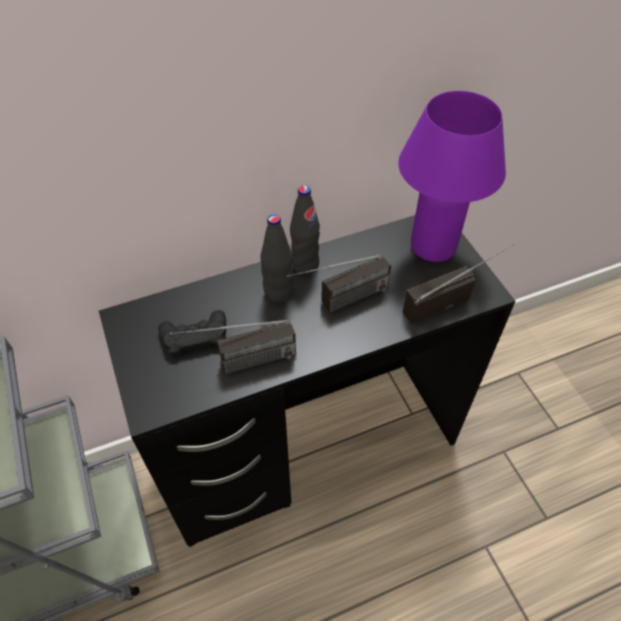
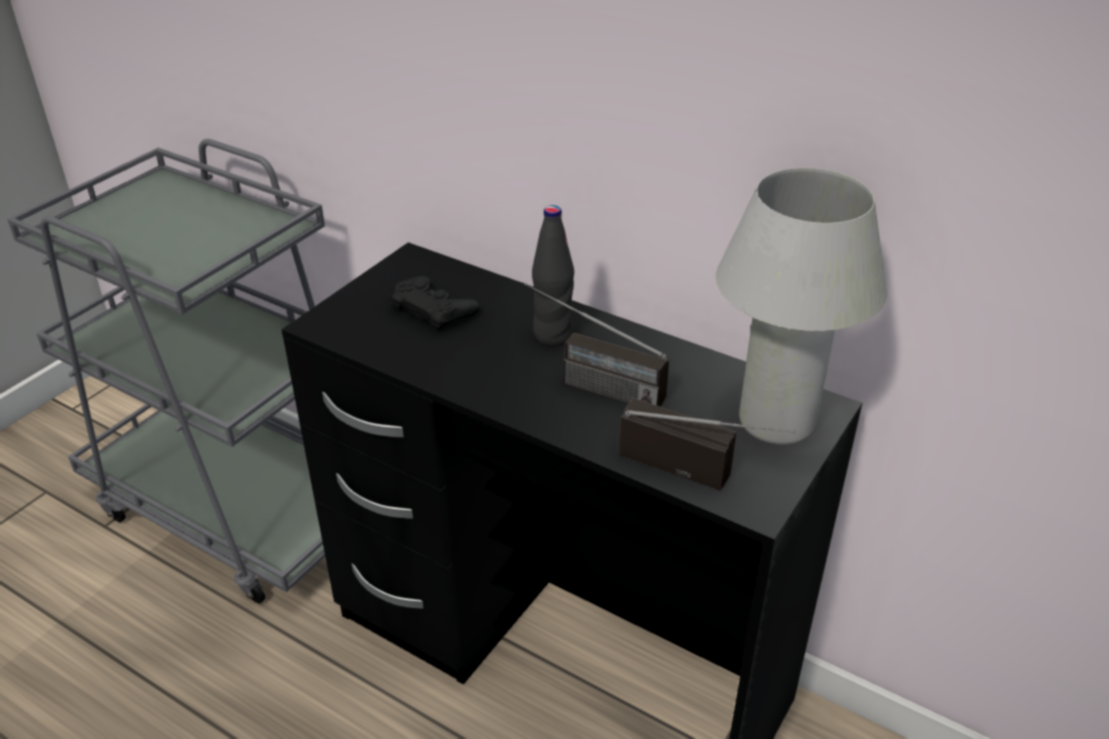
camera: 55 degrees right, 15 degrees down
(239, 364) = (427, 353): radio -> none
(305, 265) = (616, 335): black bottle -> none
(433, 246) = (776, 422): purple table lamp -> white table lamp

